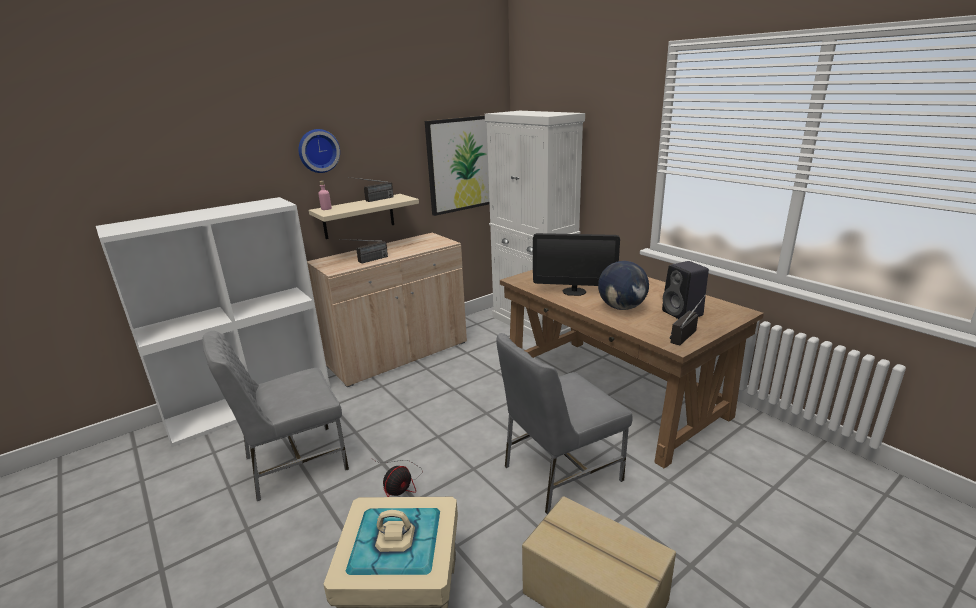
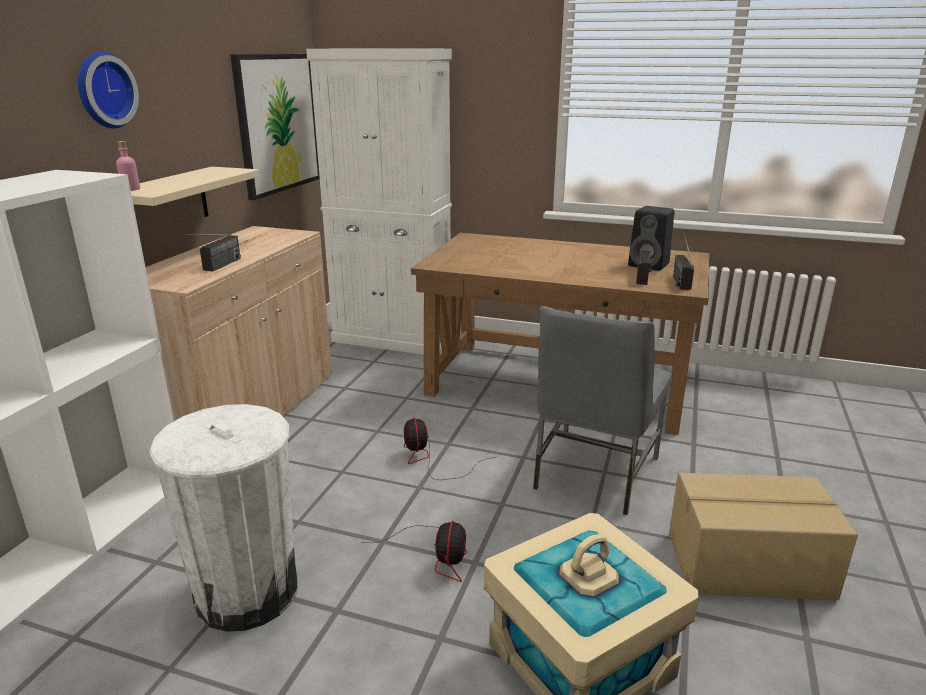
camera: 35 degrees left, 0 degrees up
(293, 462) = (246, 593): grey chair -> white trash can
(373, 200) = (188, 175): radio -> radio (643, 281)
(463, 420) = (431, 460): none -> fan
(574, 291) = (516, 265): monitor -> none
(622, 307) = (588, 270): globe -> none

